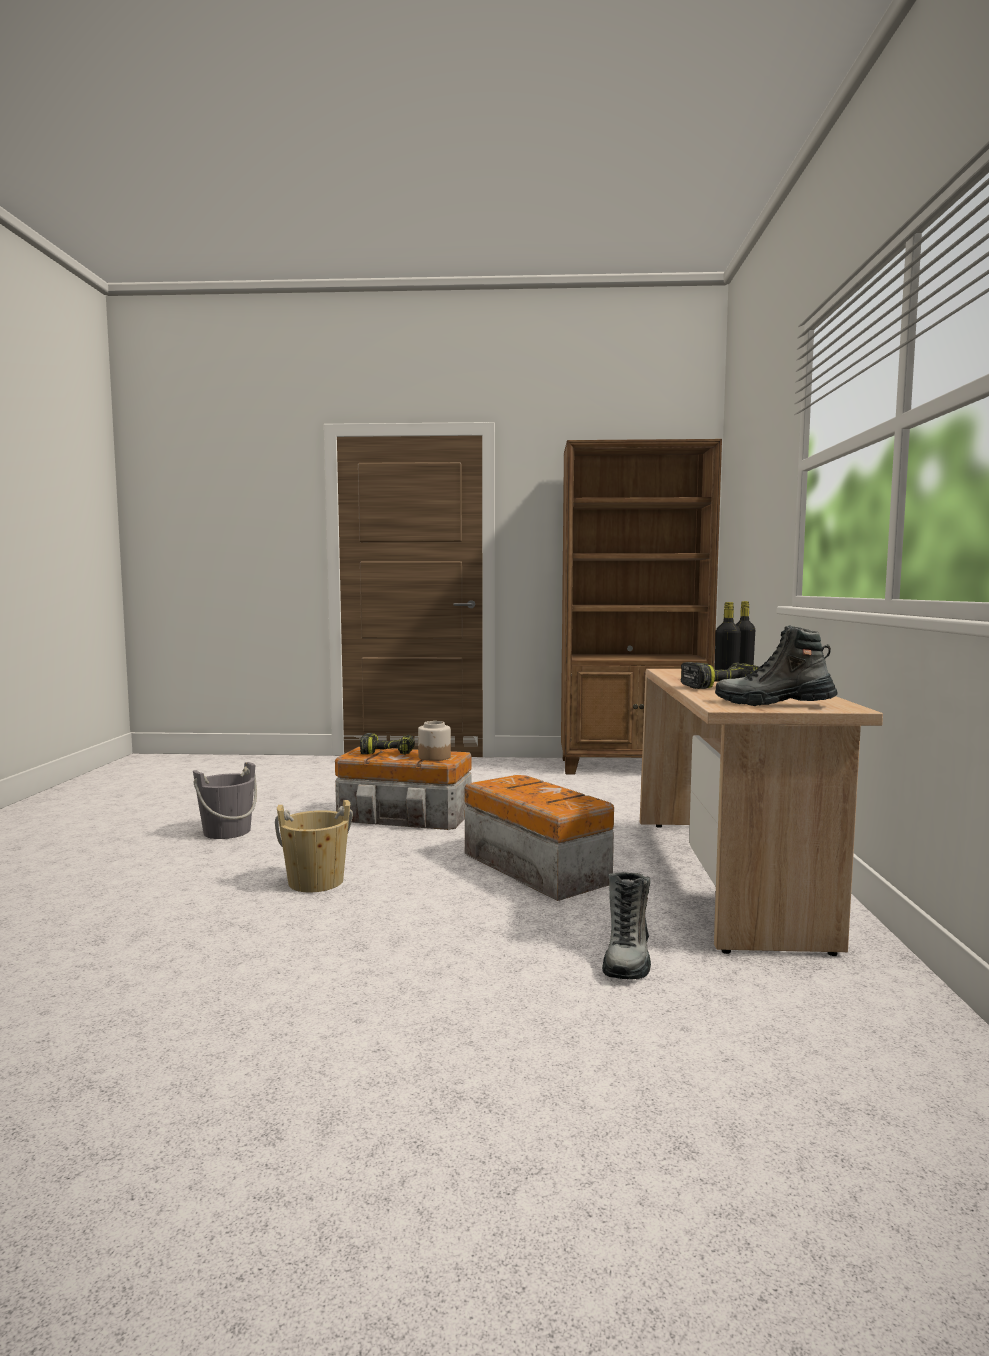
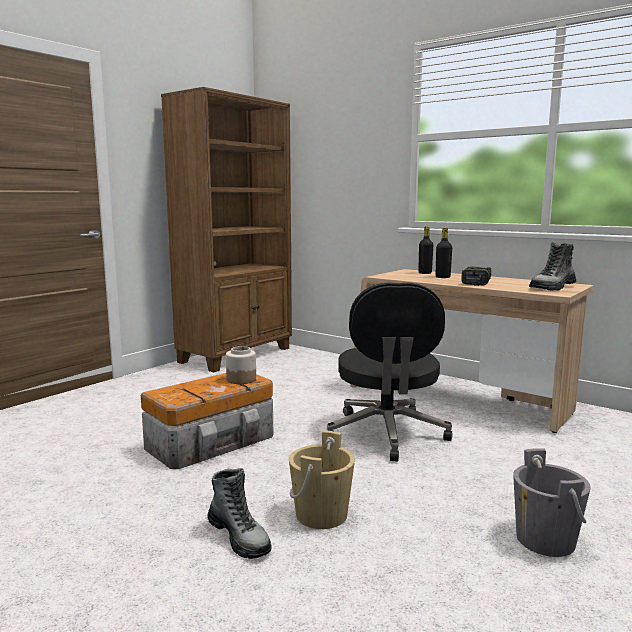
camera: 55 degrees left, 5 degrees up
(227, 832) = (109, 529): grey bucket -> grey bucket (545, 540)
(389, 752) = (194, 387): power drill -> none
(536, 867) = (387, 434): storage box -> black office chair
(627, 958) = (548, 454): boot -> boot (239, 537)

